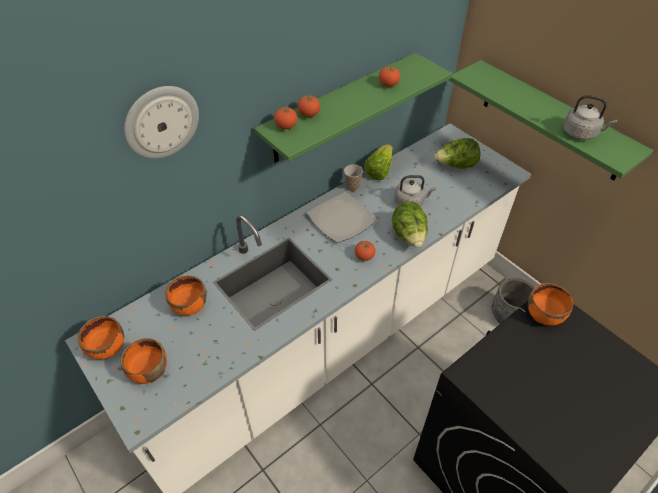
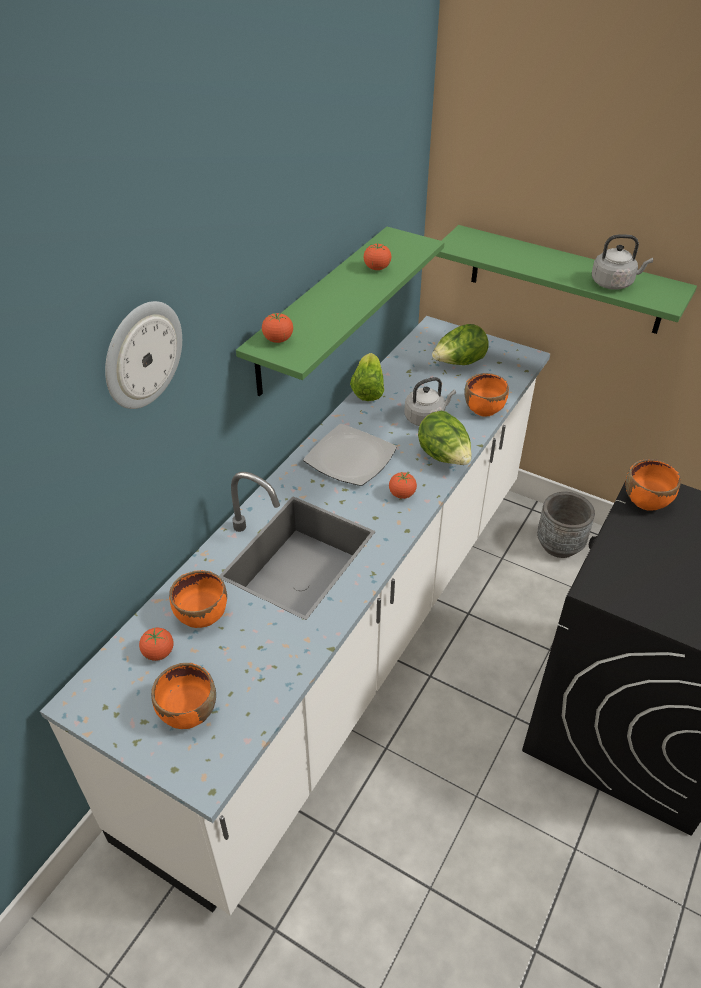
camera: 20 degrees left, 5 degrees down
(107, 348) = (111, 701): orange bowl -> orange bowl (484, 409)
(309, 115) = (298, 320): tomato -> tomato (158, 653)
(352, 187) = (344, 416): cup -> none

